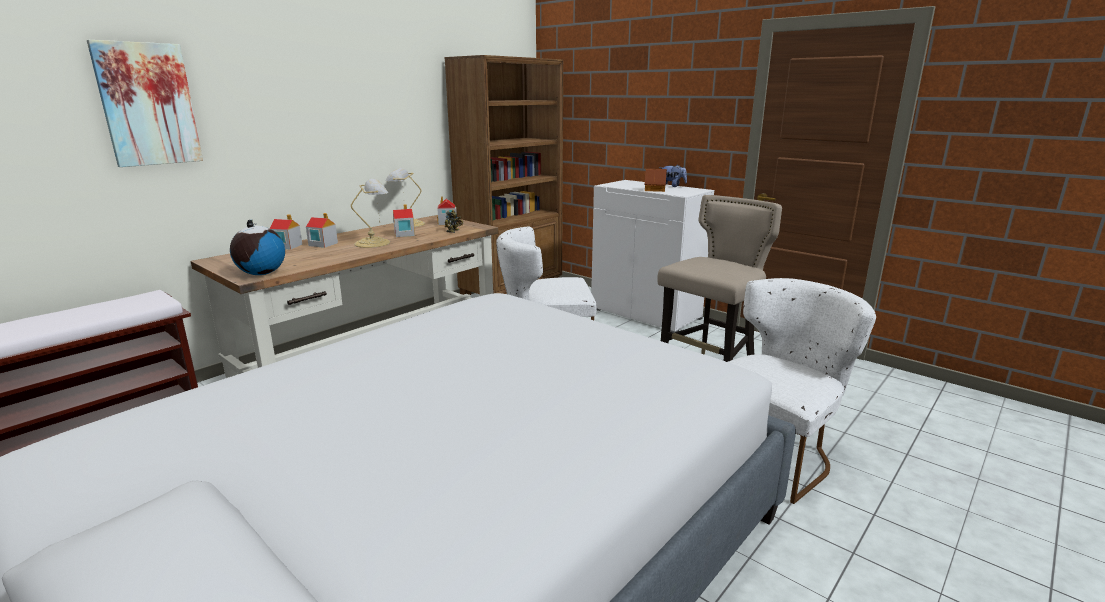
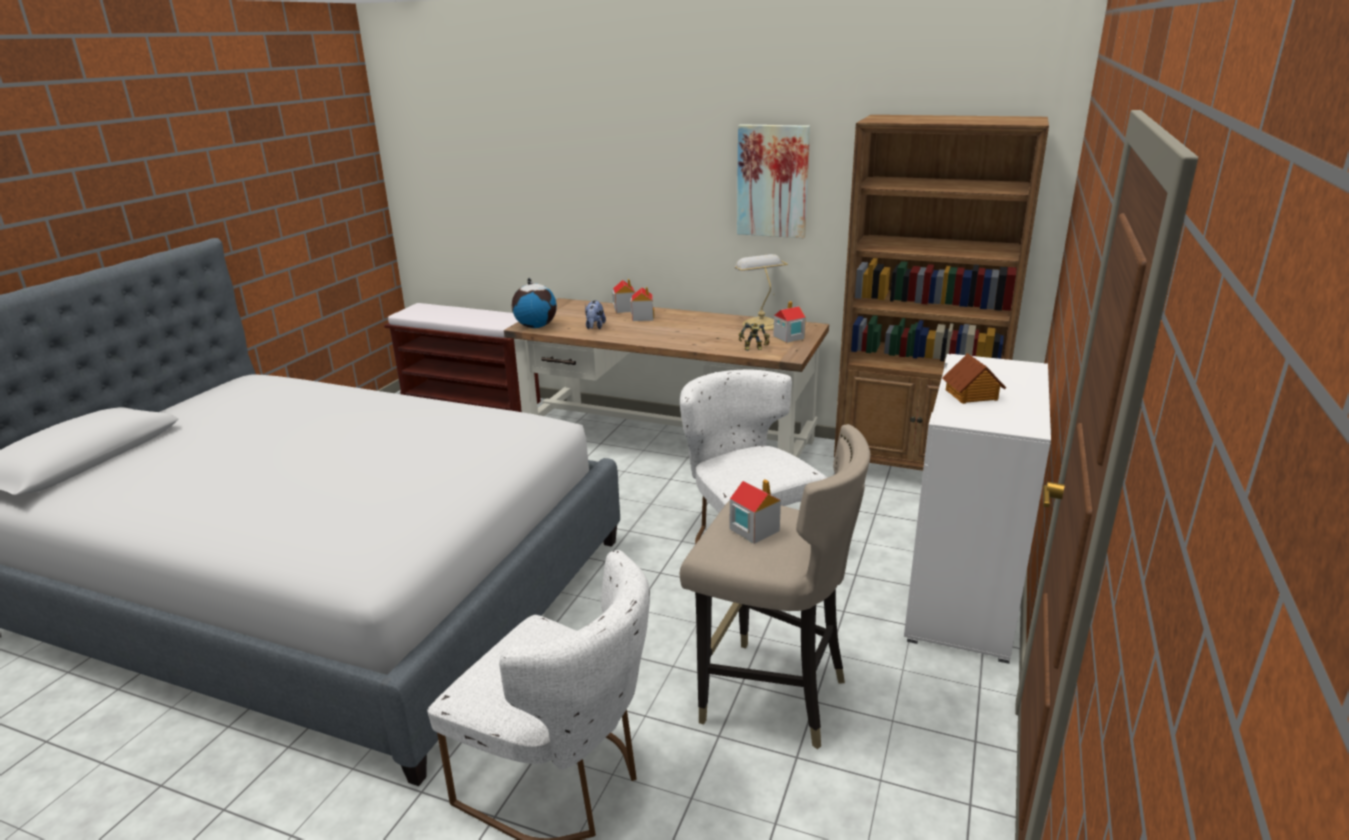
camera: 70 degrees right, 5 degrees up
(148, 104) = (545, 162): picture -> picture (773, 181)
(374, 243) = (666, 332): table lamp -> none
(404, 234) = (714, 333): toy house -> toy house (753, 529)
(672, 186) = (1032, 402): plush toy -> plush toy (594, 327)

